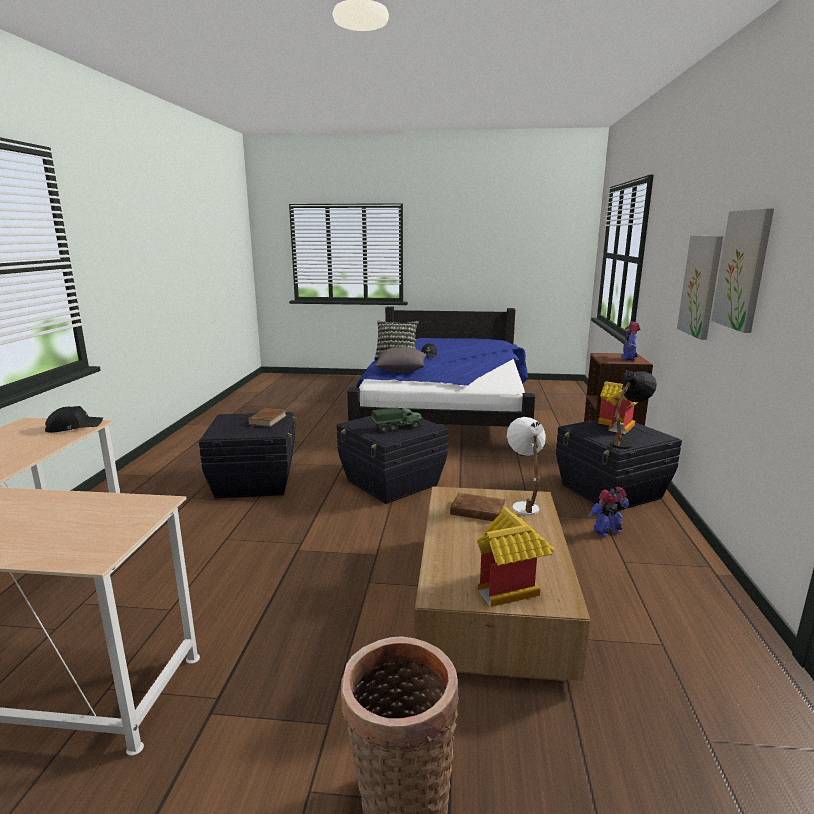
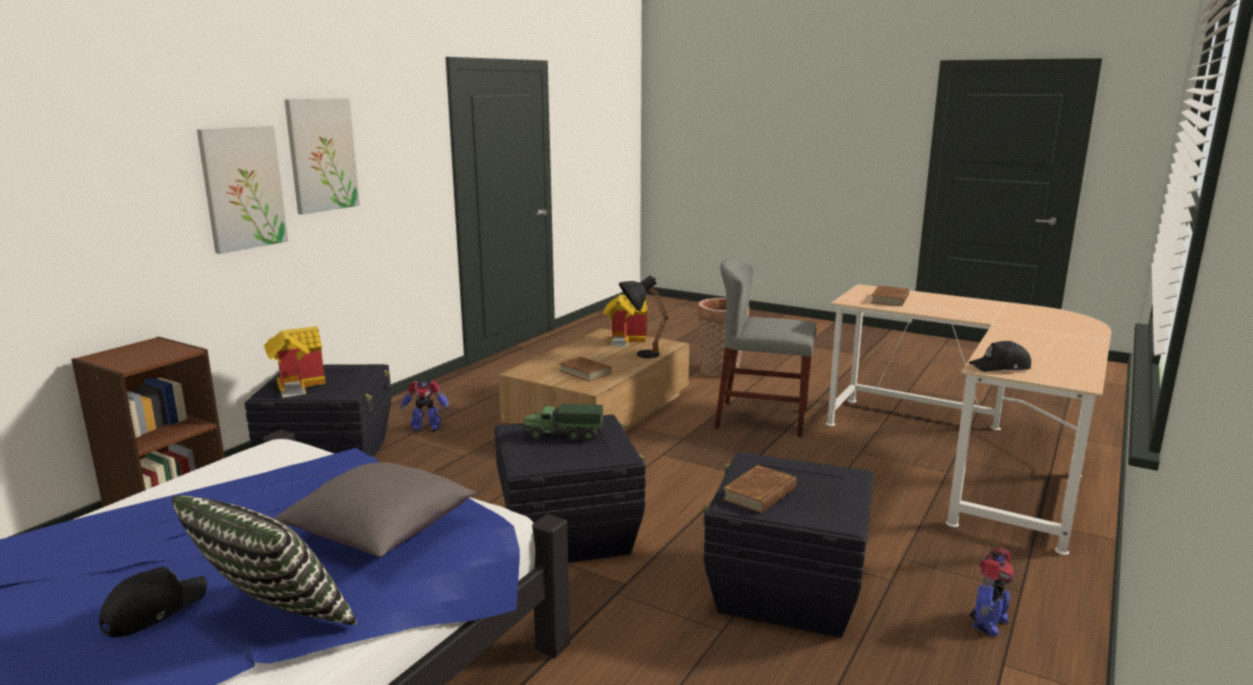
camera: 155 degrees left, 0 degrees up
(82, 521) = (890, 299): none -> brown book
(288, 644) = (762, 419): none -> grey chair
(524, 504) = (539, 370): white table lamp -> none
(626, 443) = (353, 369): black table lamp -> black table lamp (639, 355)
(628, 359) = (137, 350): toy robot -> toy robot (988, 623)

